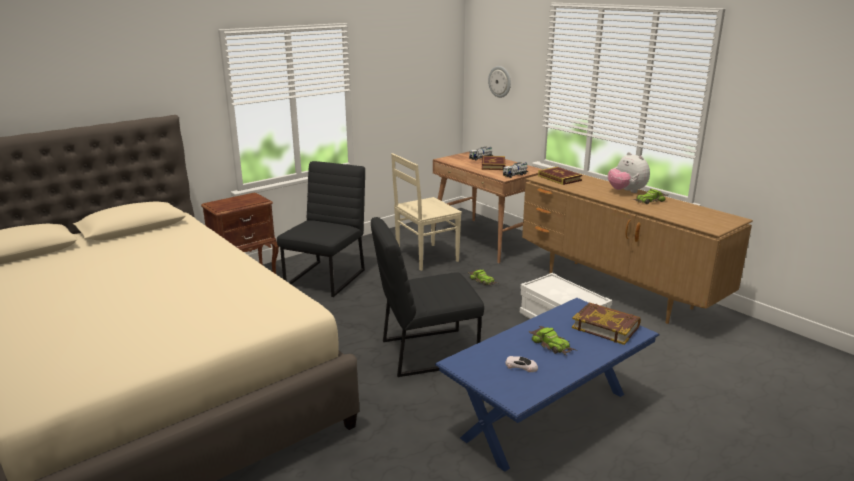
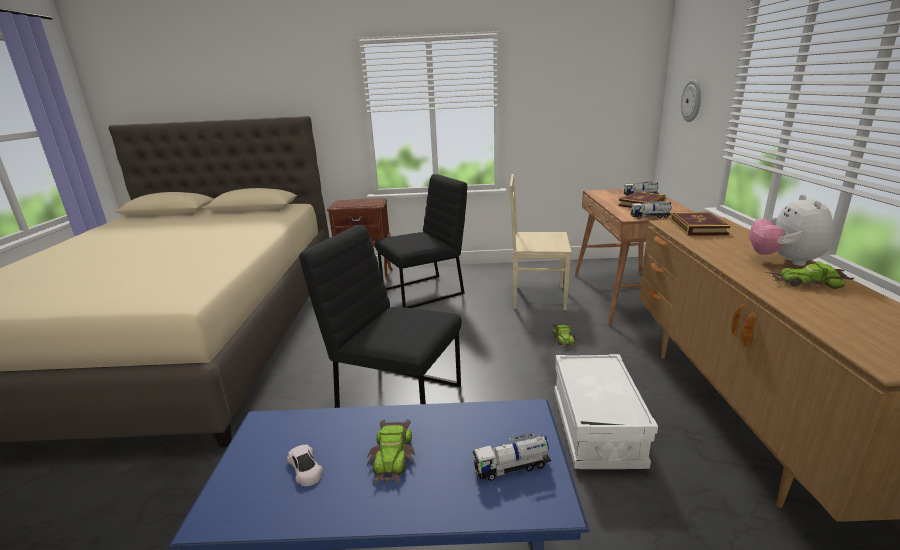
camera: 40 degrees right, 0 degrees up
(605, 327) = (512, 467): book -> toy truck

